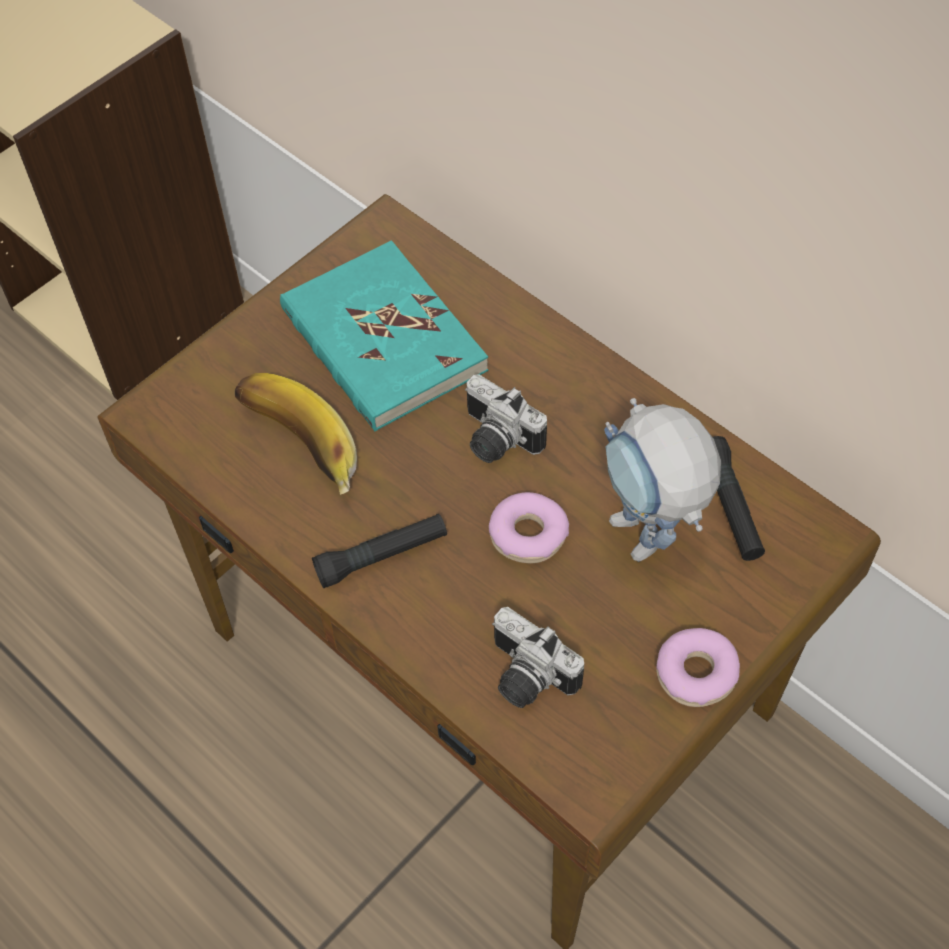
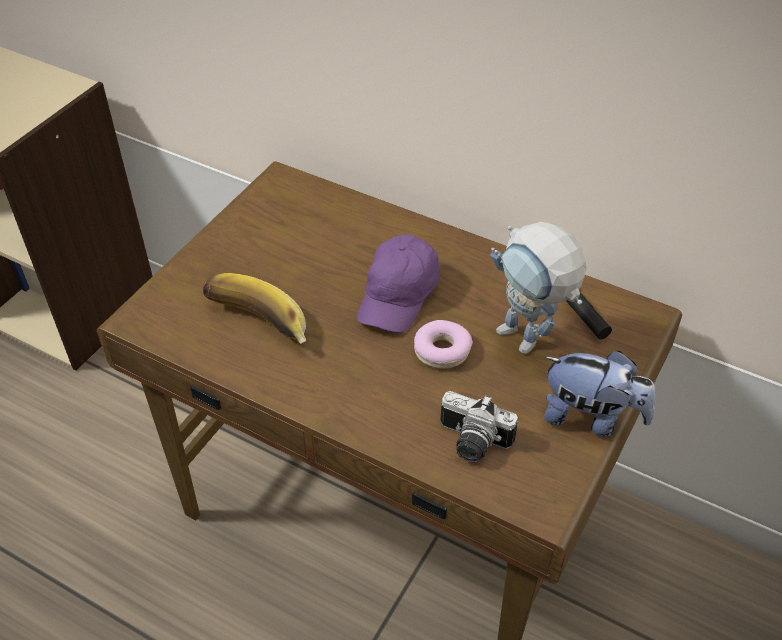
camera: 15 degrees left, 10 degrees down
(382, 341) = (299, 248): turquoise book -> none
(382, 556) = (340, 383): black flashlight -> none
(495, 440) = (399, 296): camera -> purple cap
(696, 673) = (591, 417): donut -> plush toy

